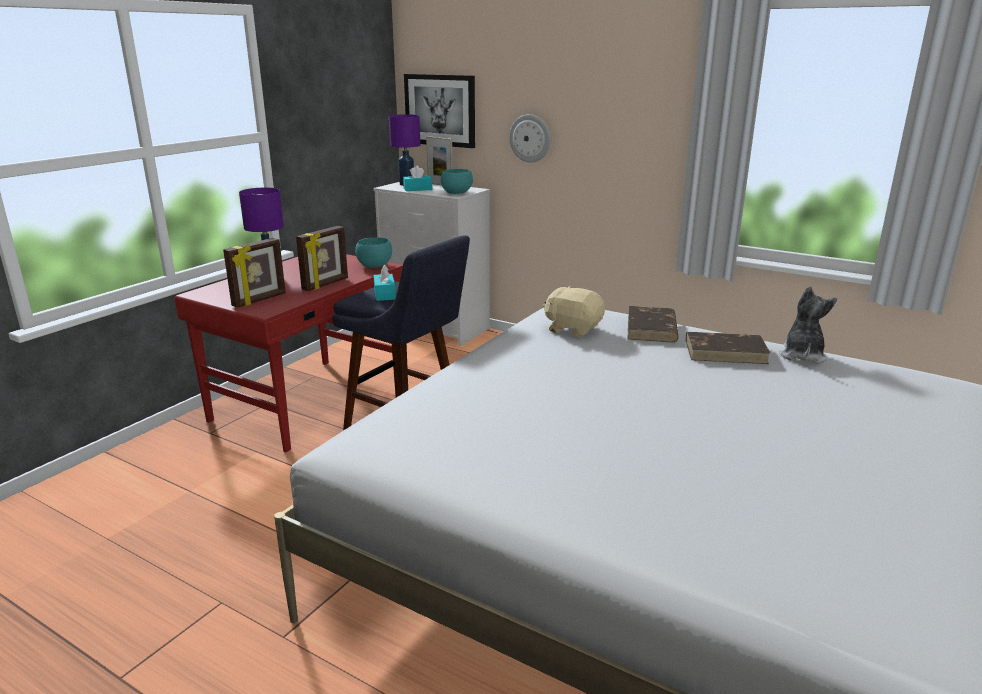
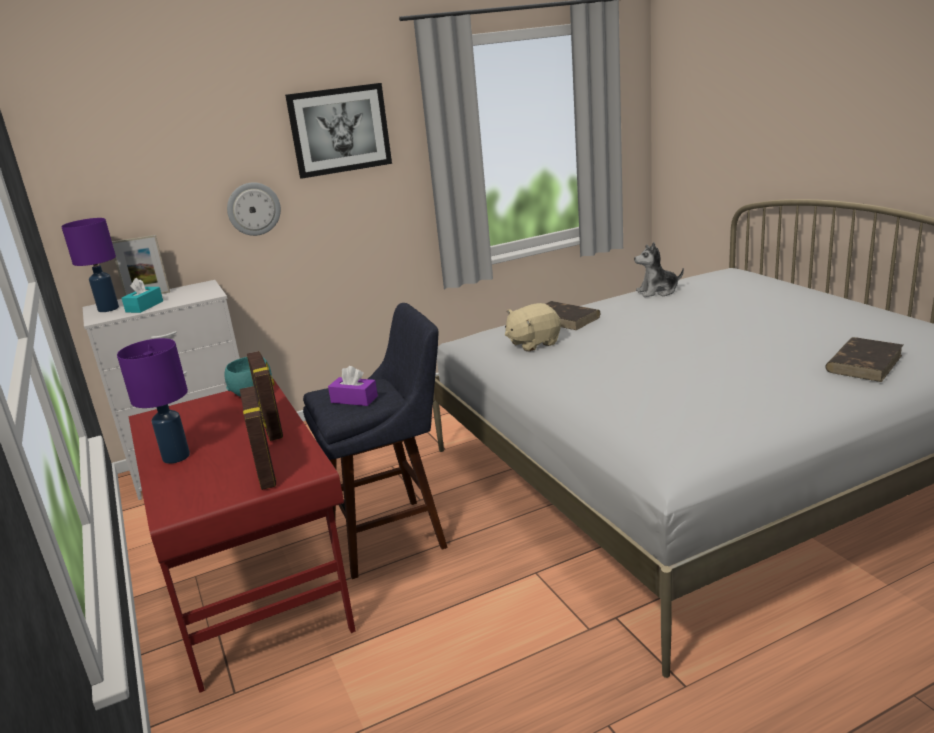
camera: 55 degrees left, 0 degrees up
(384, 294) = (354, 399): turquoise tissue box -> purple tissue box
(440, 110) = (116, 205): picture -> picture (340, 130)
(456, 193) = (203, 293): turquoise bowl -> none
(726, 351) = (632, 308): brown book -> brown book (864, 363)
(801, 356) = (657, 292): plush toy -> plush toy turned 60 degrees counterclockwise

